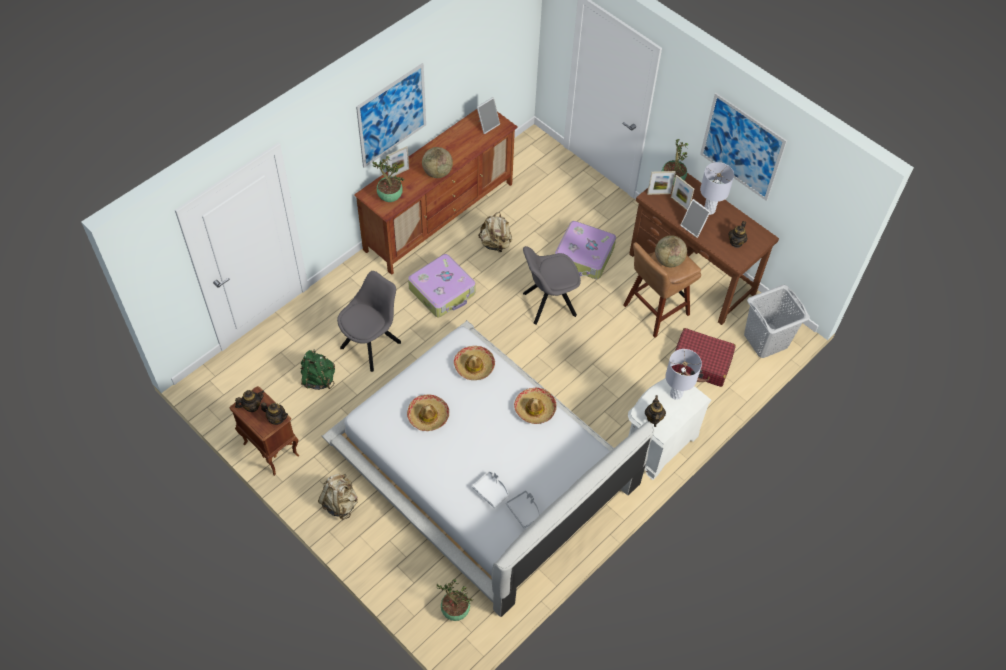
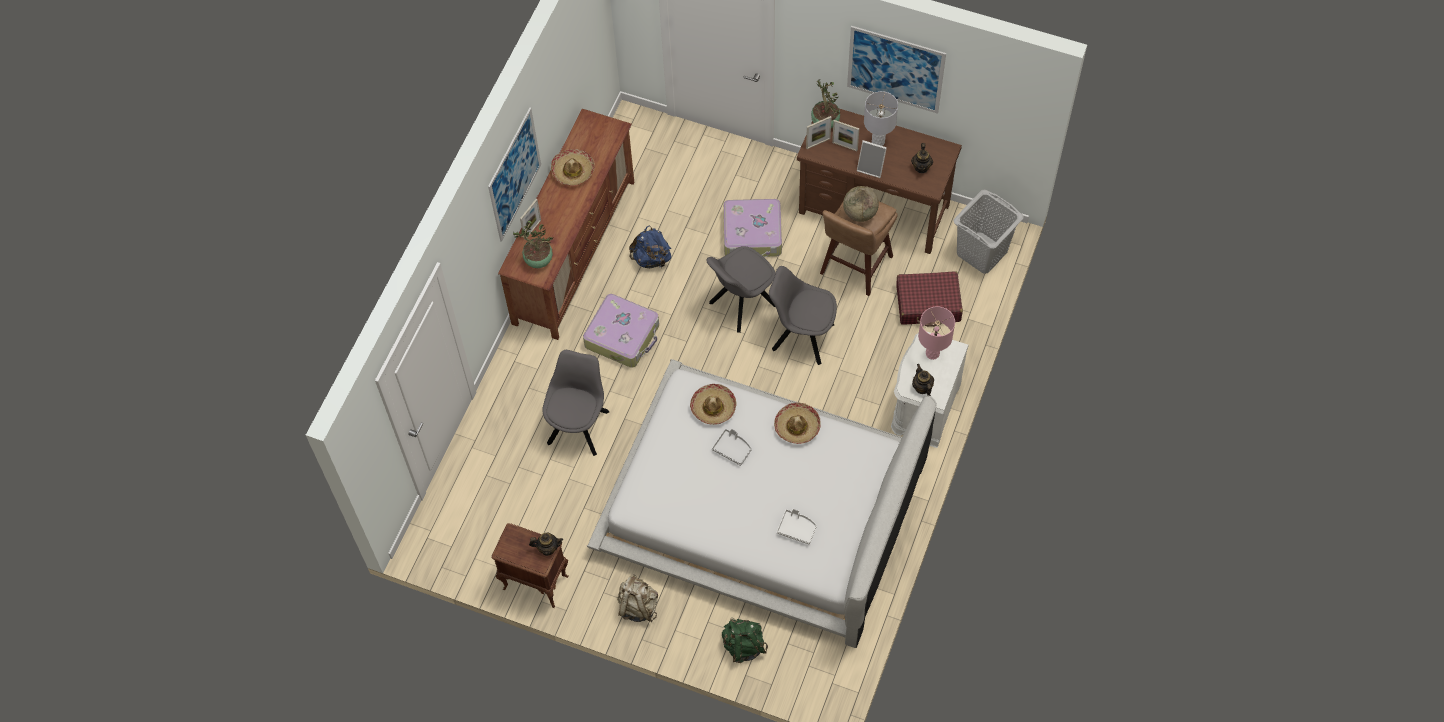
camera: 20 degrees left, 5 degrees up
(252, 406) = (514, 546): teapot -> none
(318, 378) = (543, 487): green backpack -> green backpack (743, 646)
(428, 416) = (694, 479): hat -> hat (573, 171)
(437, 172) = (574, 212): globe -> none
(454, 610) = (808, 662): potted plant -> none
(487, 125) = (598, 134): picture frame -> none
(495, 244) = (651, 258): beige backpack -> blue backpack
(524, 511) = (839, 534): grey tray -> grey tray (732, 449)
(584, 348) = (802, 337): none -> grey chair
(676, 394) = (932, 353): grey table lamp -> pink table lamp

